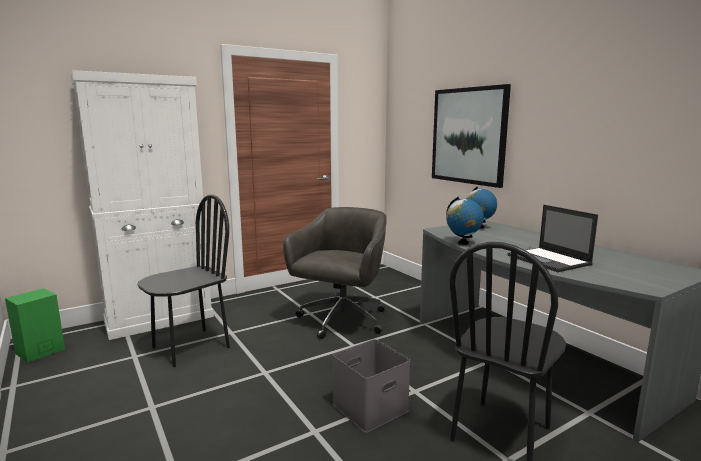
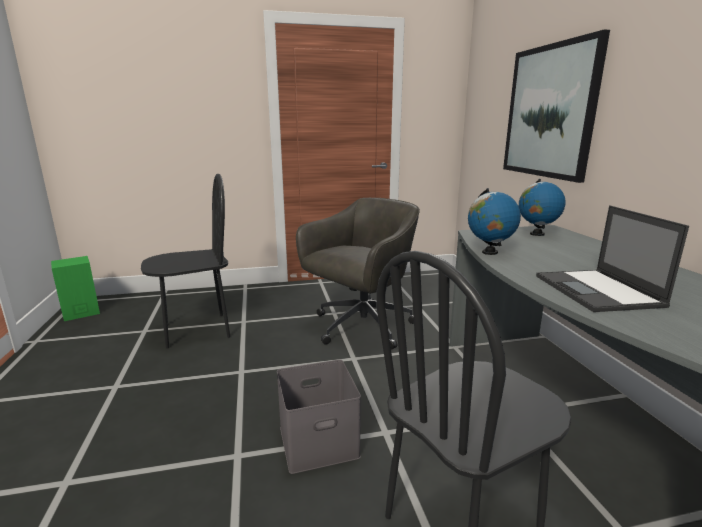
camera: 20 degrees right, 5 degrees up
(160, 319) = (194, 297): white cabinet -> none

